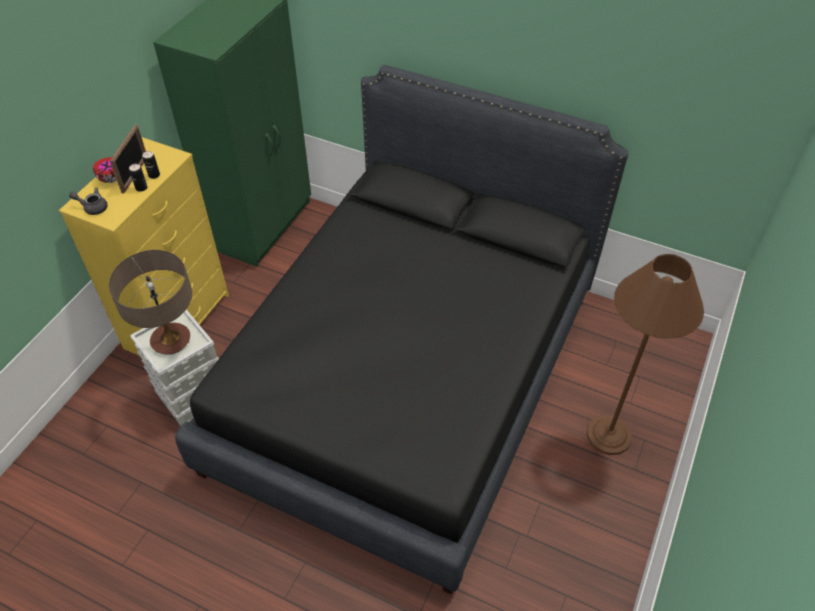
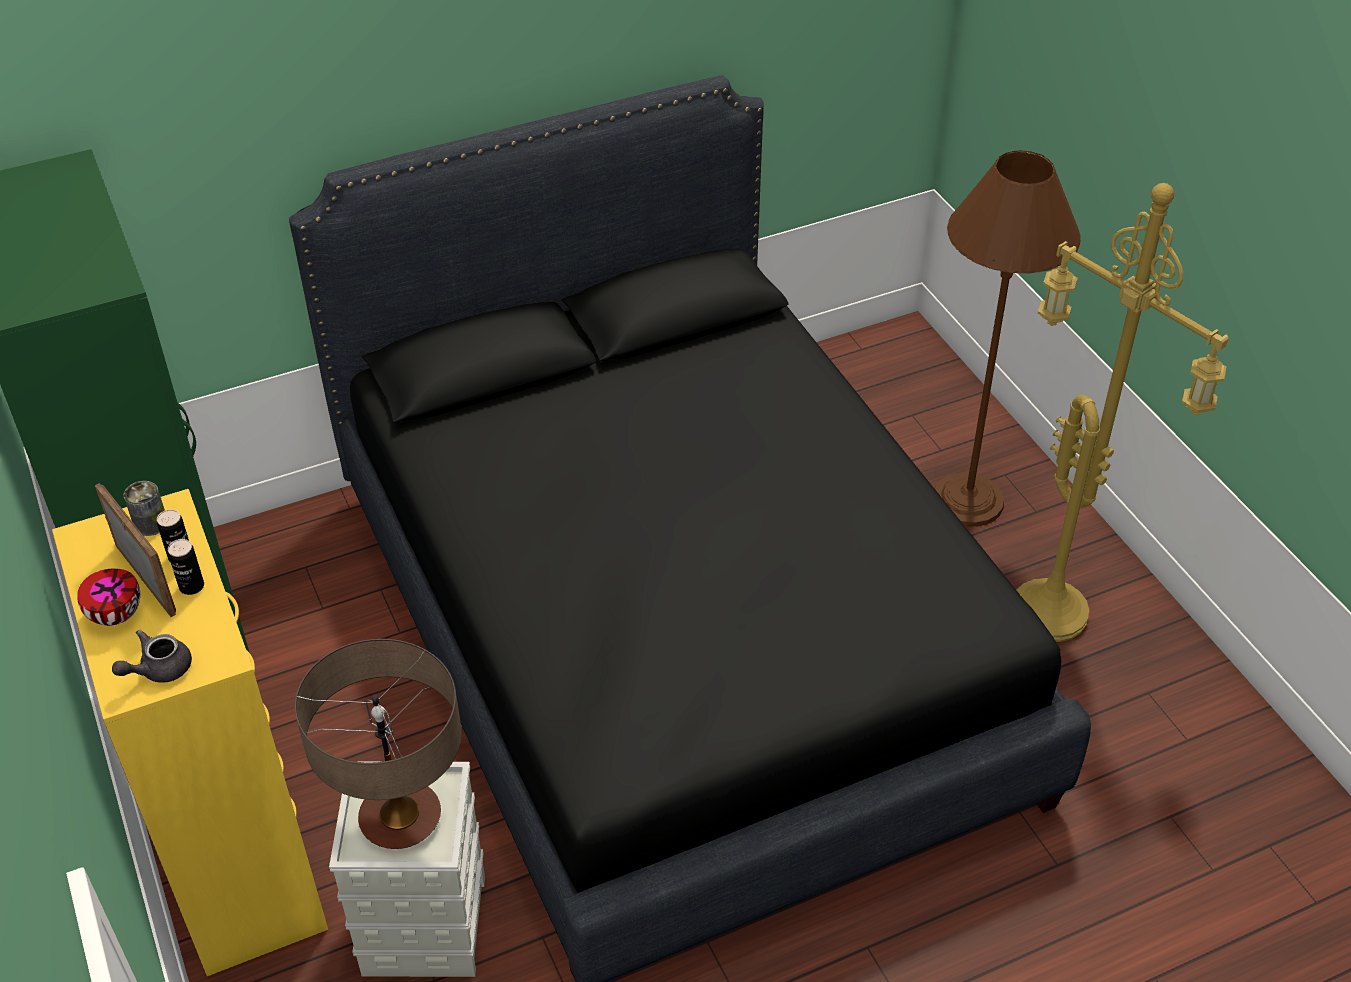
camera: 50 degrees left, 5 degrees down
(164, 157) = (151, 523): none -> can
(576, 518) = (1054, 612): none -> yellow floor lamp

